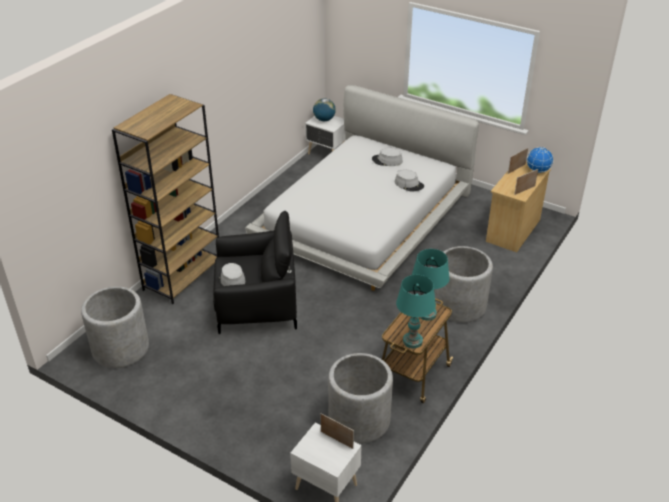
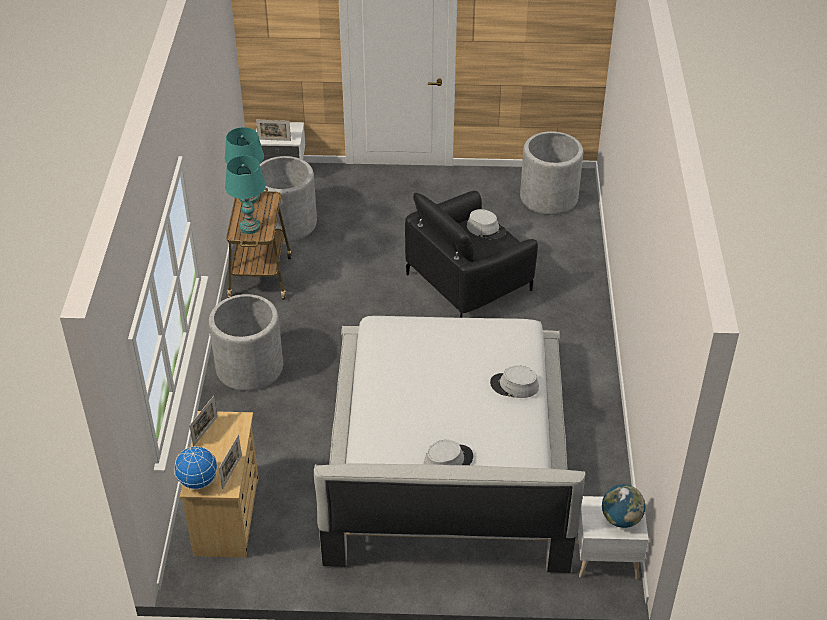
camera: 150 degrees right, 5 degrees up
(183, 275) = (578, 281): brown bookcase -> none
(409, 184) = (385, 425): grey hat -> grey hat (514, 386)

